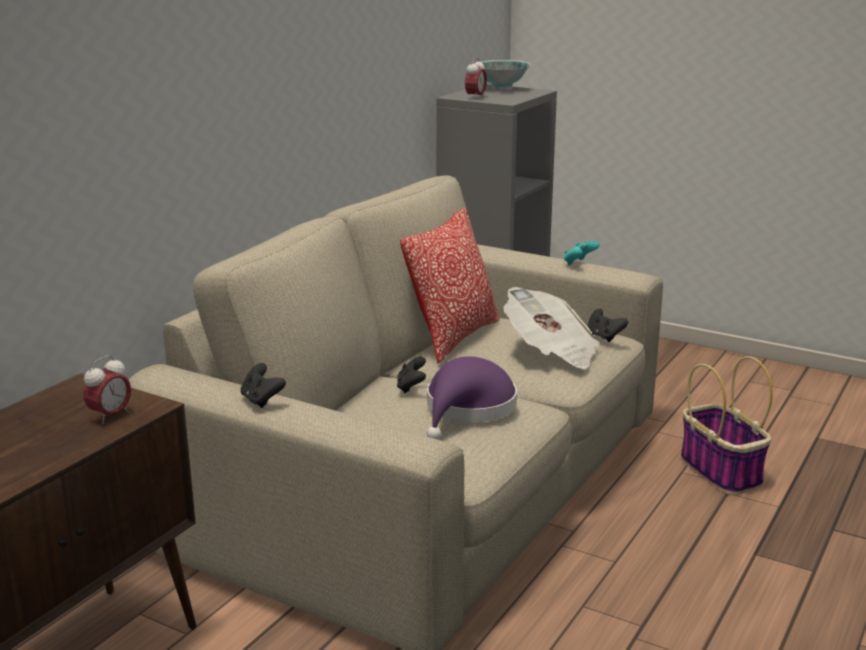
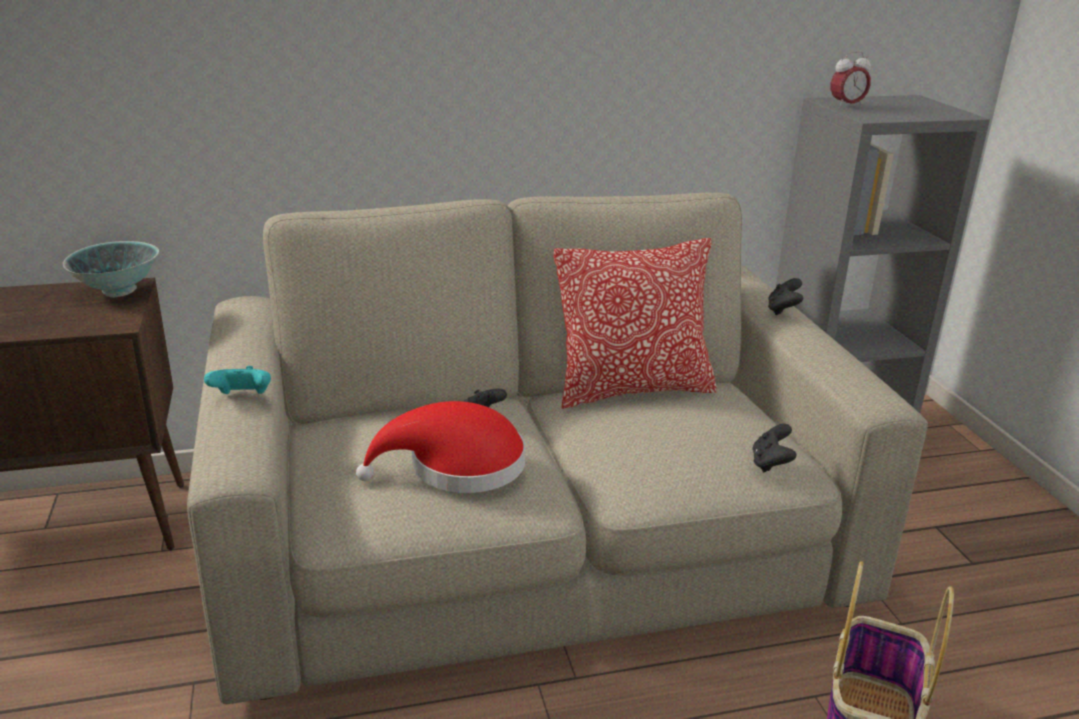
camera: 45 degrees right, 5 degrees up
(110, 416) = (80, 319): alarm clock -> none
(261, 400) = (238, 361): black game controller -> black game controller (783, 310)
(468, 409) = (457, 467): purple hat -> red hat
(501, 88) = (920, 103): bowl -> bowl (119, 291)
(551, 352) = (671, 451): newspaper -> none
(579, 263) = (837, 359): turquoise game controller -> turquoise game controller (242, 398)

